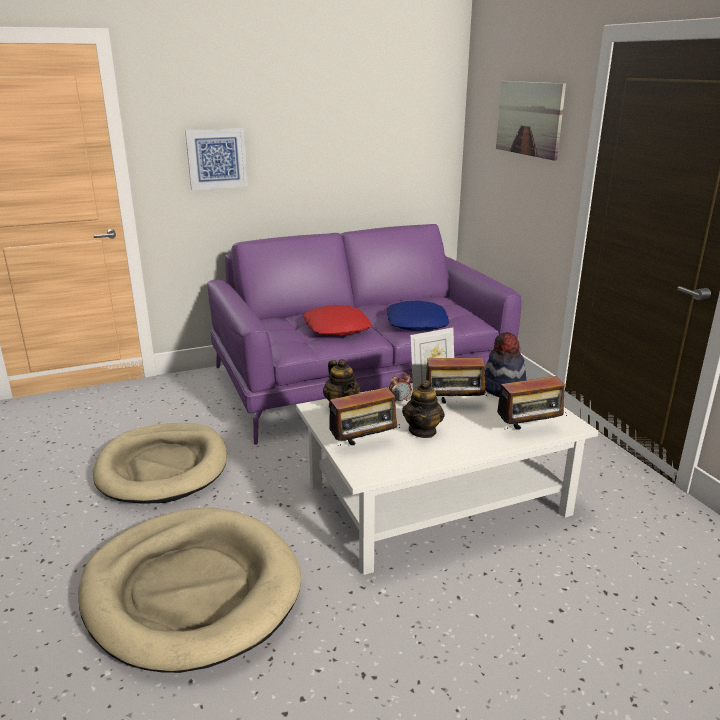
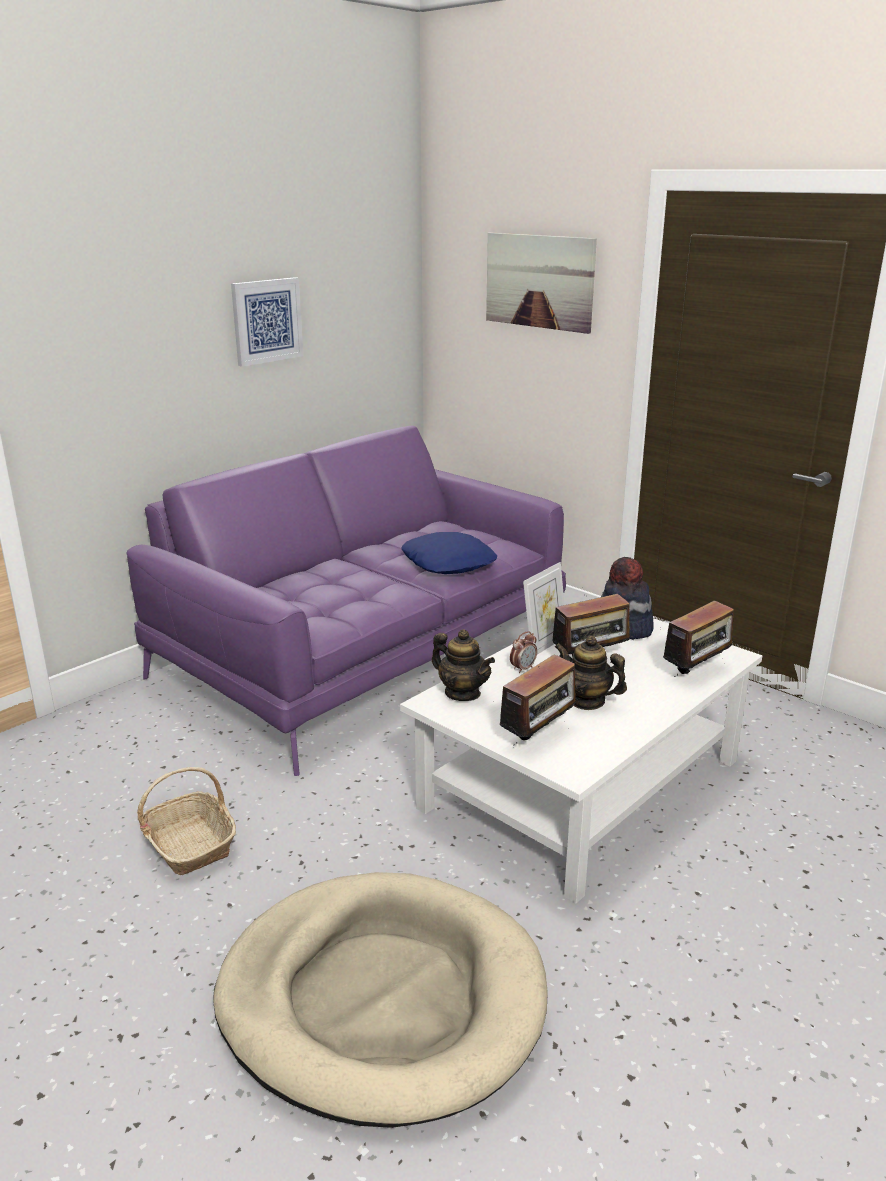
camera: 25 degrees left, 0 degrees up
(163, 467) = (189, 844): beige dog bed -> basket
(216, 158) = (122, 363): picture -> picture (266, 321)
(337, 328) = (354, 588): red pillow -> none
(423, 431) = (587, 701): teapot -> teapot turned 135 degrees clockwise

